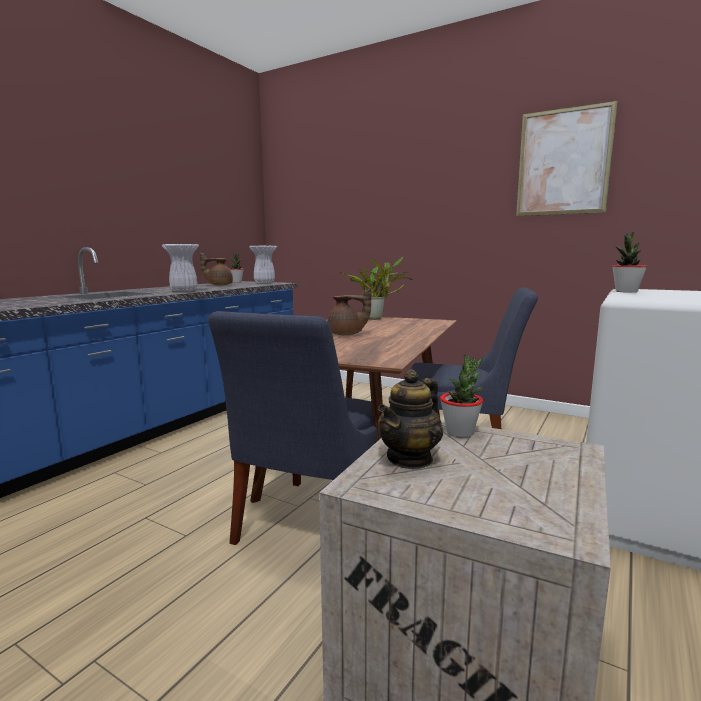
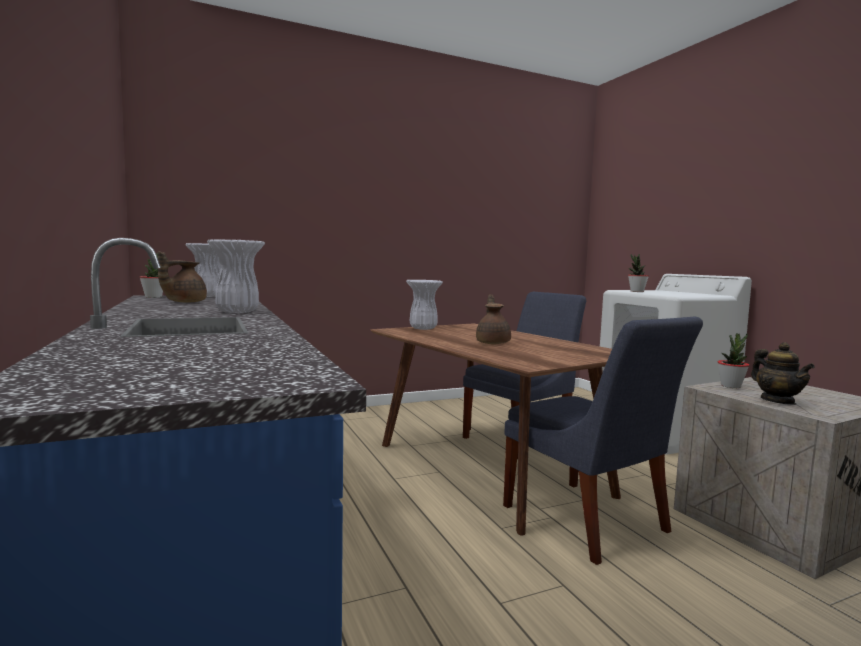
camera: 55 degrees left, 5 degrees down
(346, 334) = (493, 343): brown teapot -> brown teapot turned 45 degrees counterclockwise
(376, 318) = (423, 328): potted plant -> white vase
(563, 162) = (489, 191): picture -> none

